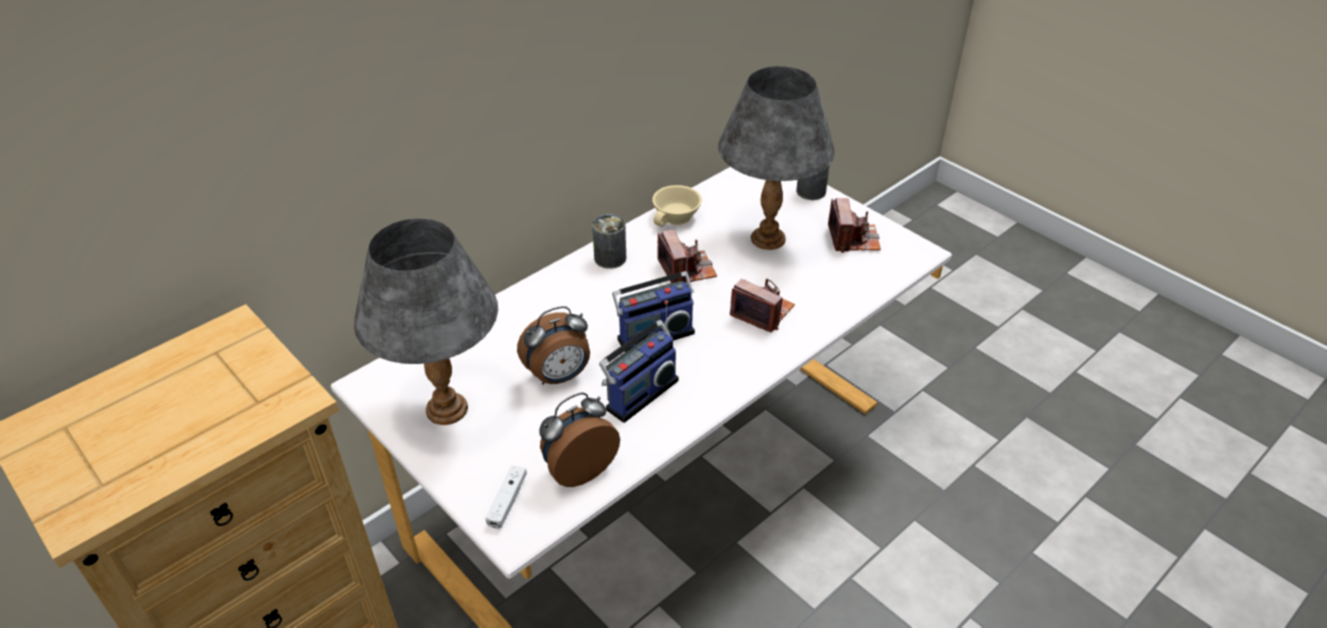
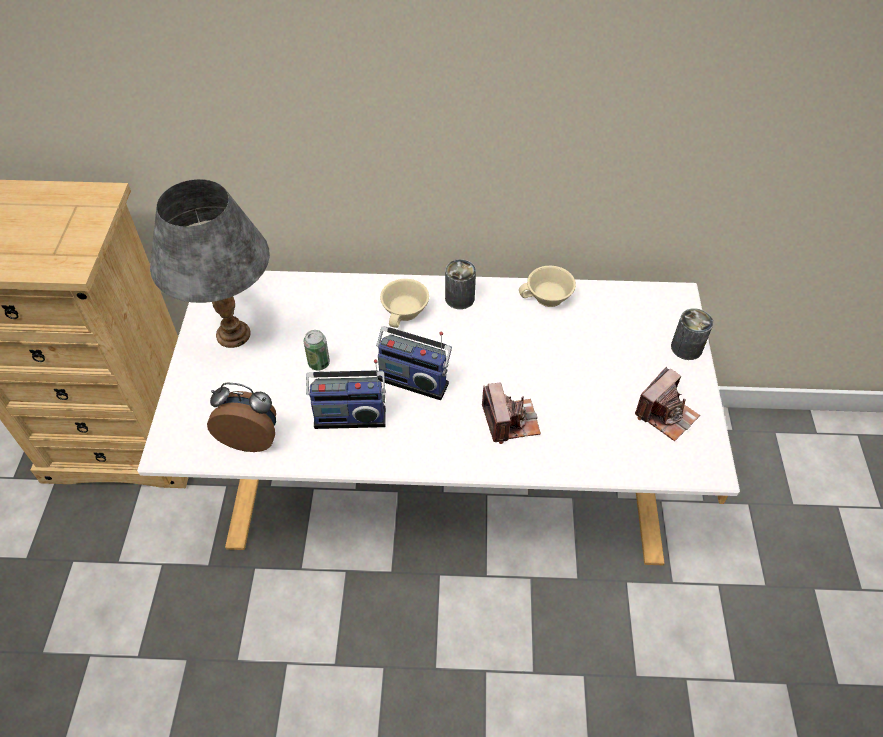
camera: 45 degrees right, 10 degrees up
(507, 501) = (190, 424): white game controller -> none
(559, 376) = (319, 363): alarm clock -> can
(580, 294) = (406, 312): none -> beige cup
(686, 269) = (500, 345): camera -> none
(767, 239) = (594, 364): grey table lamp -> none

